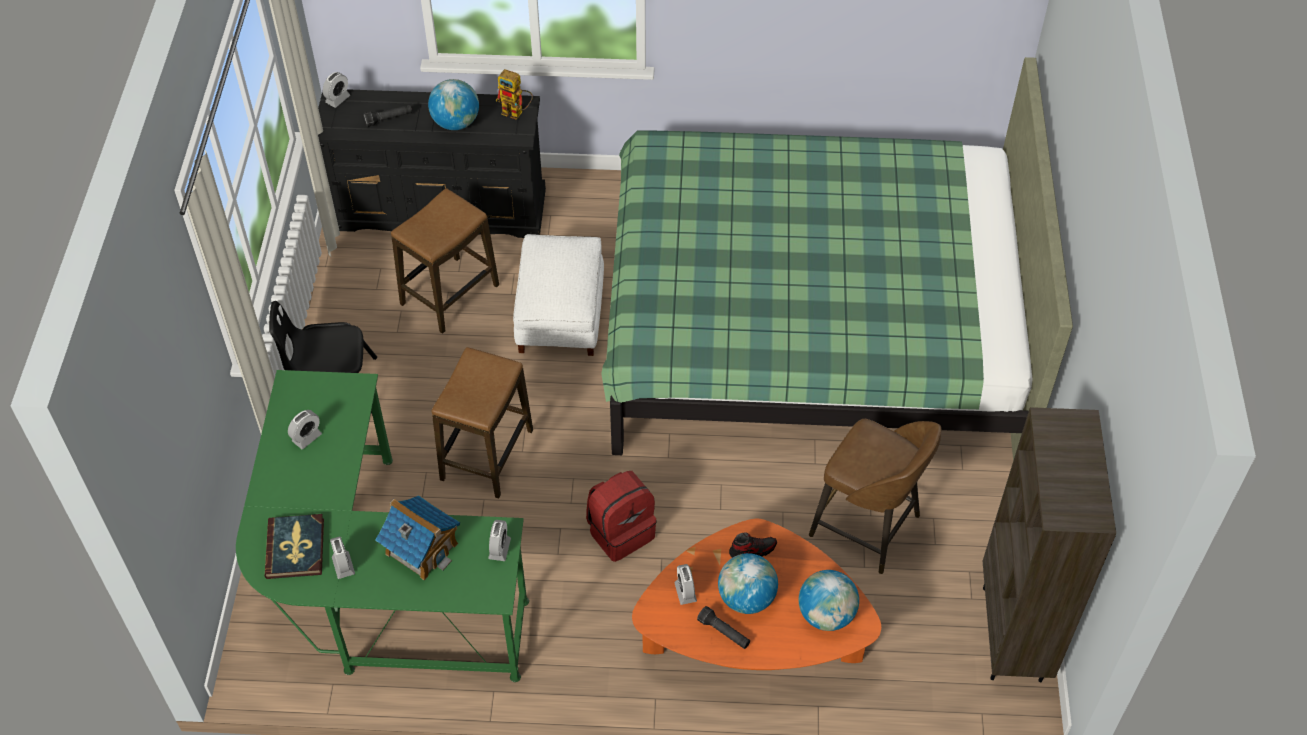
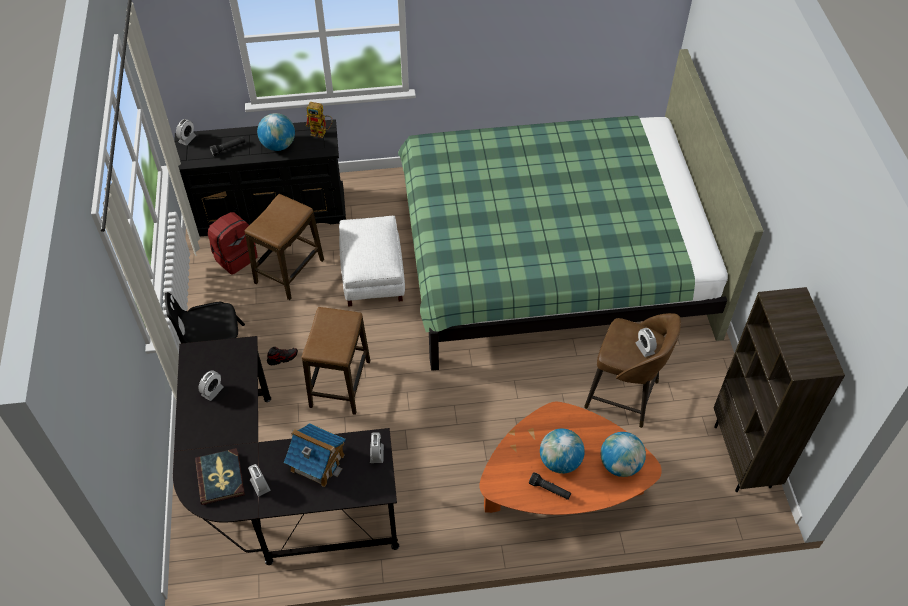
camera: 10 degrees left, 0 degrees up
(374, 586) = (276, 494): green desk -> black desk
(621, 532) = (449, 425): red backpack -> red backpack (235, 257)
(685, 592) = (514, 464): alarm clock -> alarm clock (645, 348)
(752, 550) = (556, 425): shoe -> shoe (282, 358)

